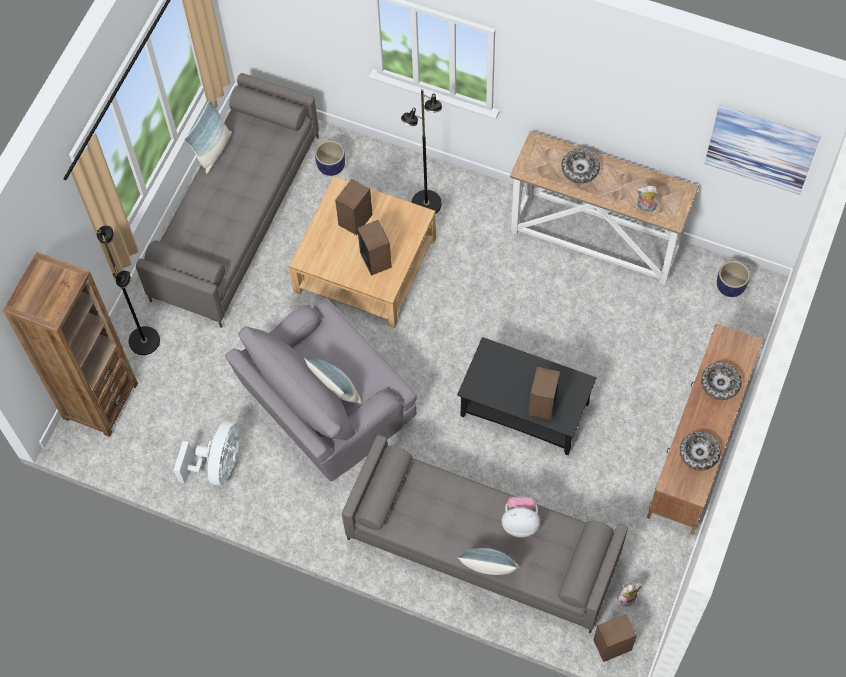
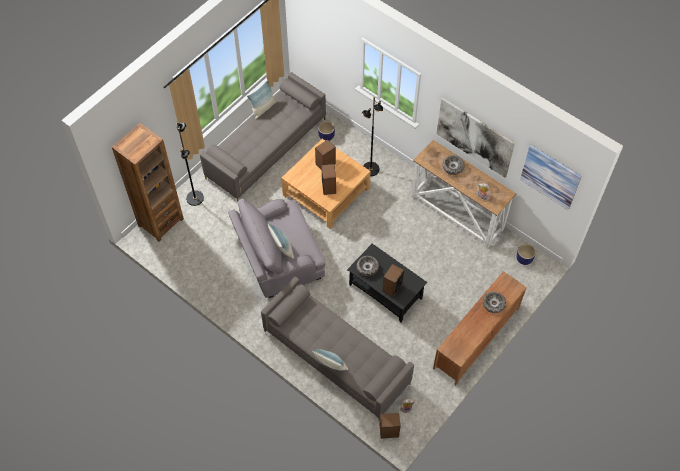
camera: 15 degrees right, 5 degrees down
(218, 465) = (210, 273): white fan -> none
(520, 522) = (357, 346): plush toy -> none
(610, 112) = (475, 137): none -> picture
(699, 453) = (468, 337): bowl -> bowl (367, 267)

